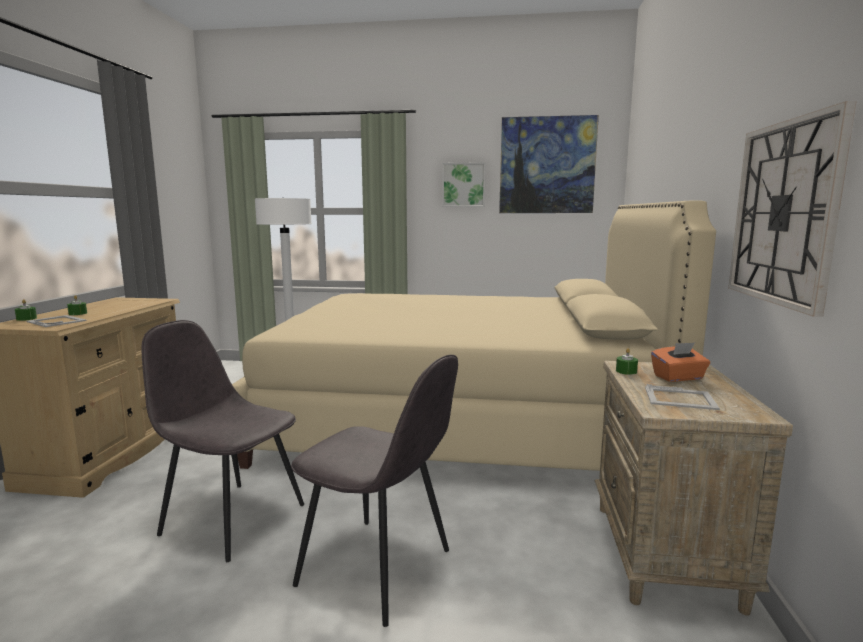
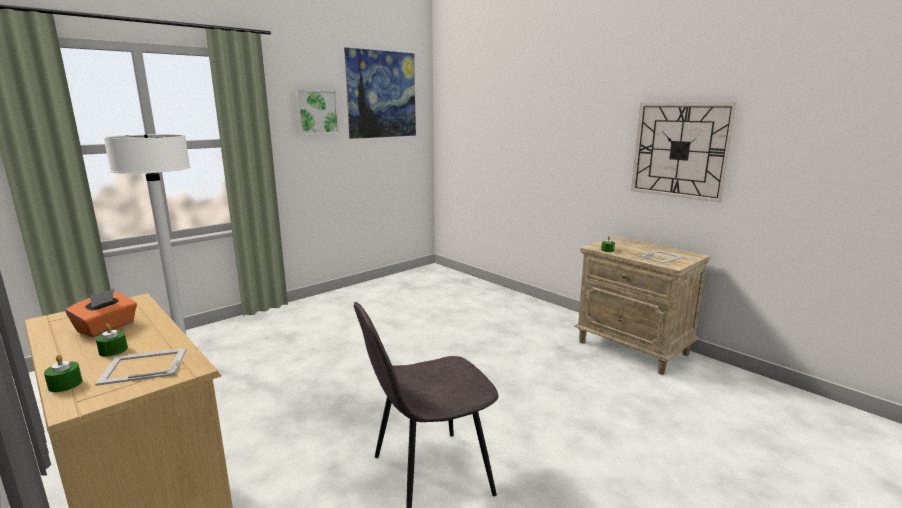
camera: 50 degrees left, 5 degrees up
(378, 569) = (568, 432): grey chair -> none
(460, 421) = (416, 329): beige bed -> none
(678, 377) = (630, 247): orange tissue box -> orange tissue box (107, 328)

